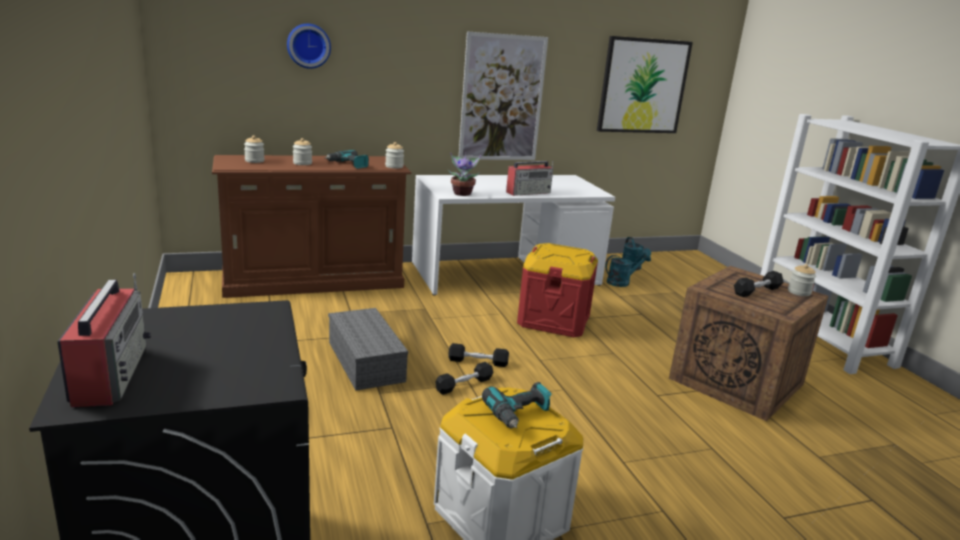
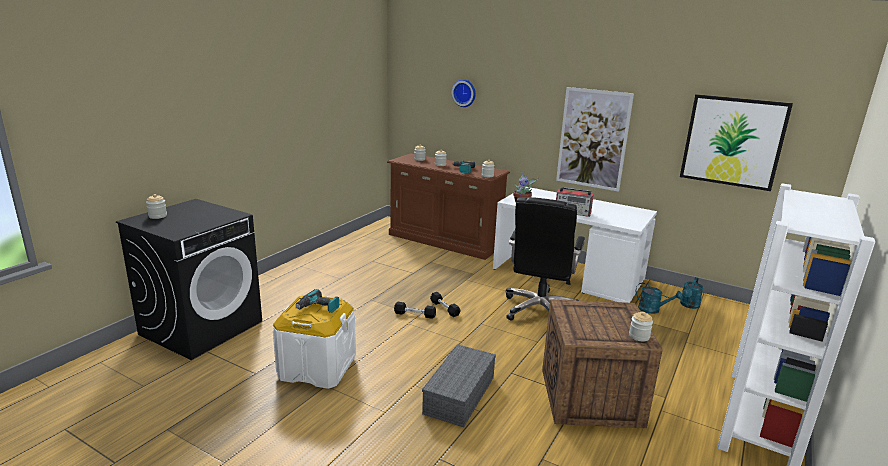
camera: 50 degrees right, 0 degrees up
(110, 373) = (157, 216): radio -> jar
(367, 362) = (393, 285): grey storage box -> grey storage box (460, 396)
(554, 320) = (539, 309): red storage box -> black office chair
(757, 291) = (601, 321): black dumbbell -> none

